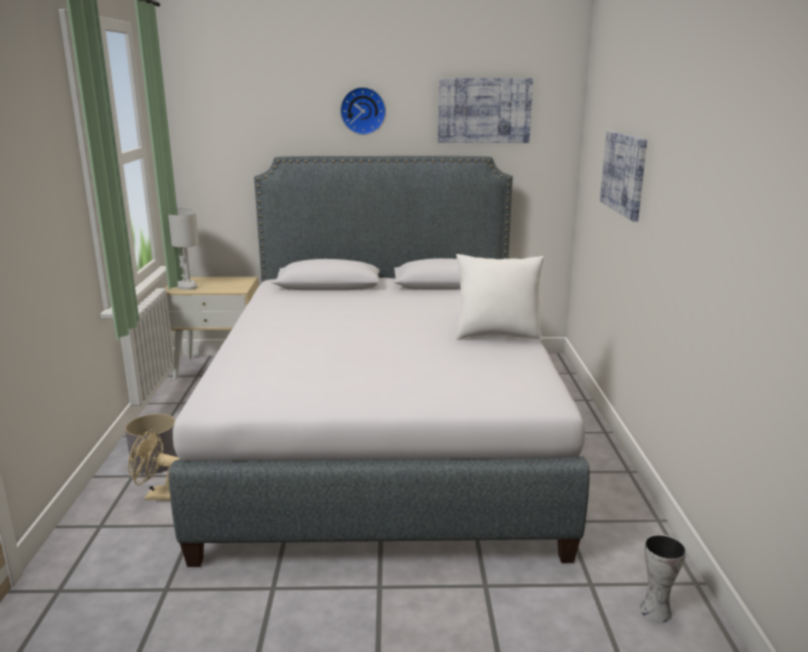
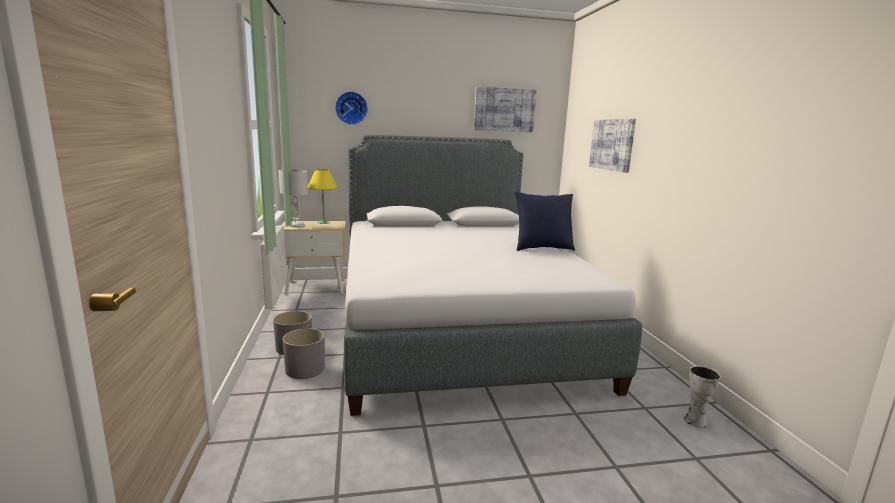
camera: 10 degrees left, 5 degrees down
(157, 495) = (305, 369): beige fan -> grey planter
(225, 280) = (323, 223): none -> yellow table lamp
(363, 110) = (424, 106): wall clock -> wall clock (351, 108)
(497, 336) = (542, 248): white pillow -> blue pillow

